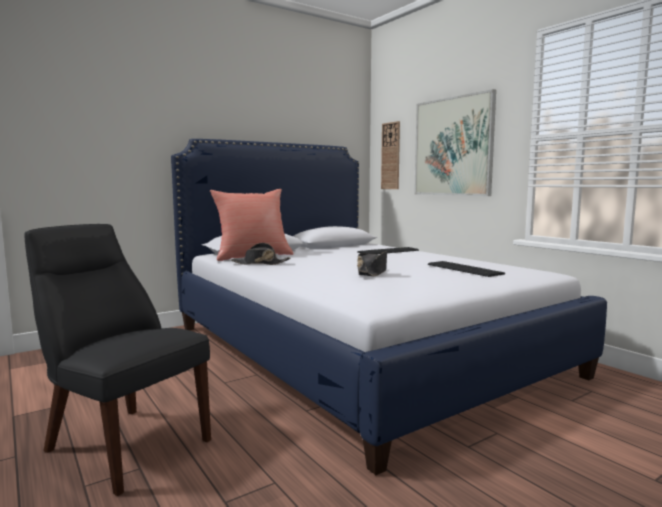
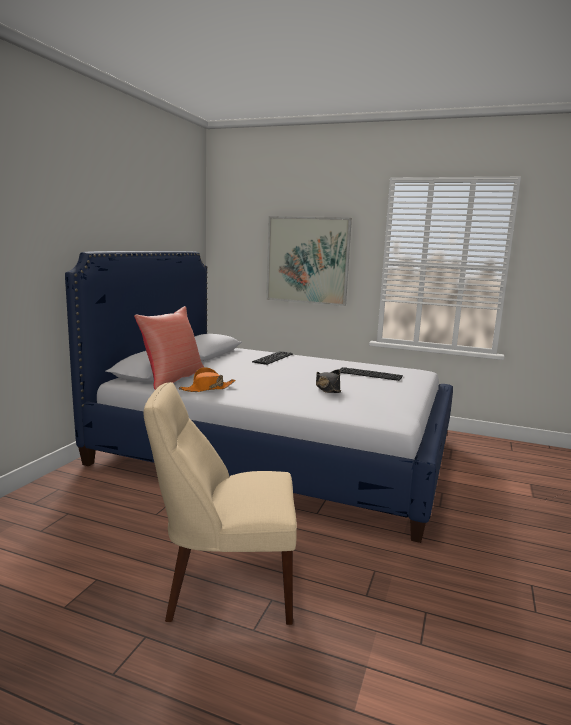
camera: 35 degrees left, 5 degrees up
(123, 444) = (224, 588): black chair -> beige chair
(260, 263) = (207, 388): black hat -> orange hat
(391, 156) = (234, 260): wall clock -> none

